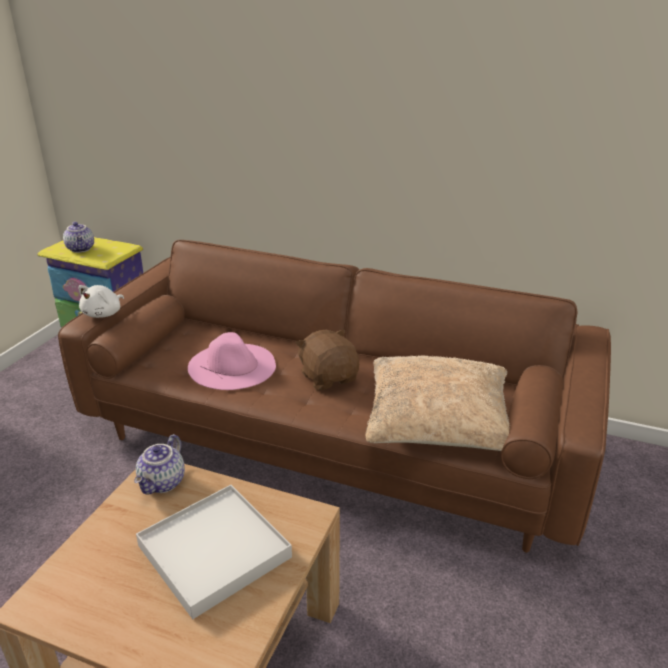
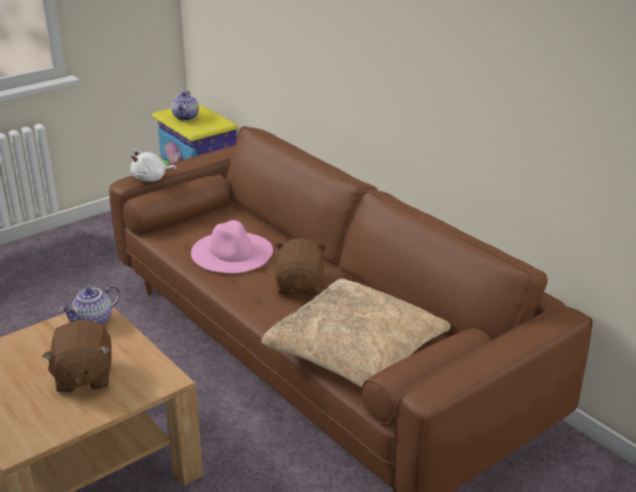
camera: 30 degrees right, 0 degrees up
(214, 551) = (83, 377): white tray -> brown plush toy

